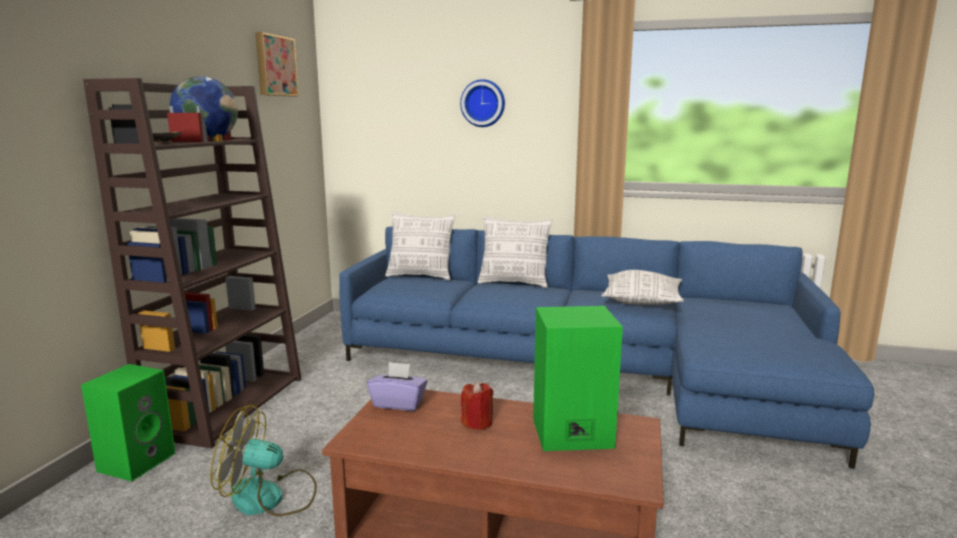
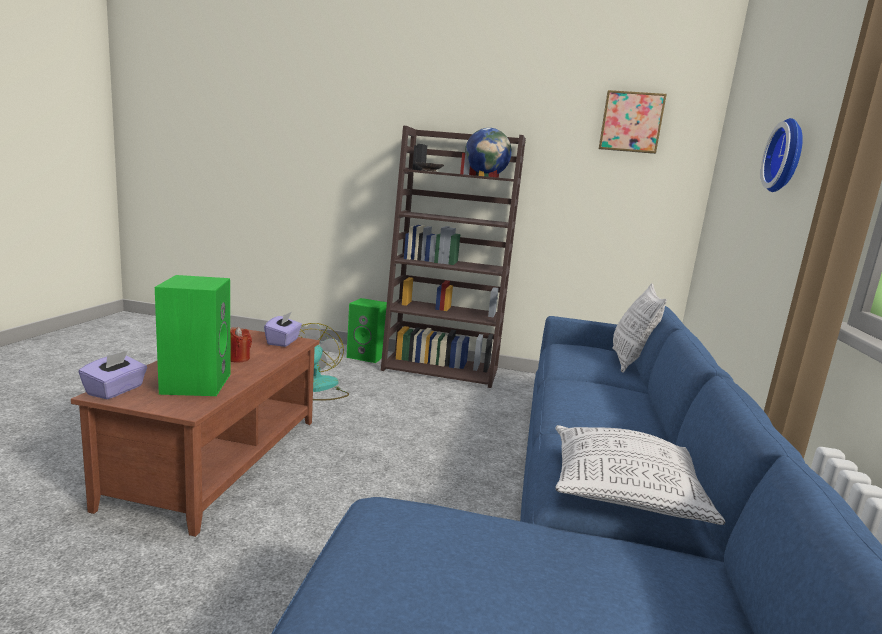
camera: 85 degrees right, 0 degrees up
(514, 283) = (647, 406): pillow -> none
(623, 477) = (115, 390): none -> purple tissue box

